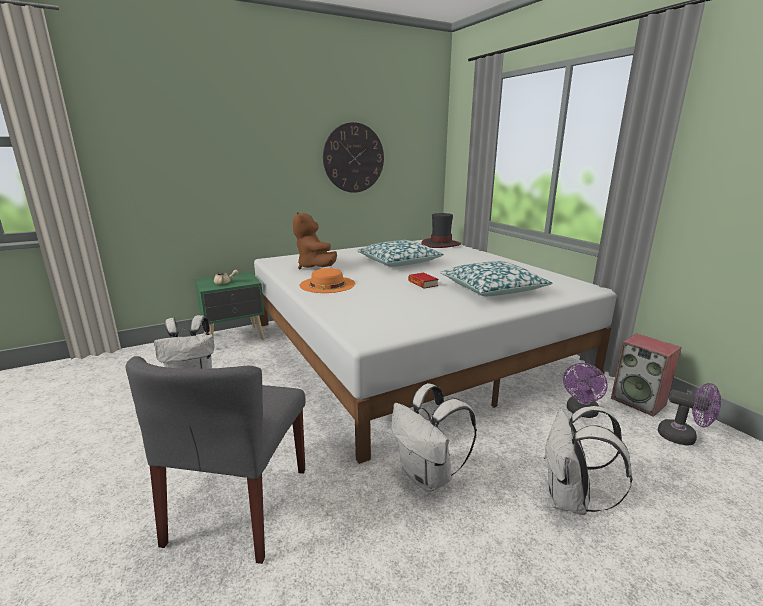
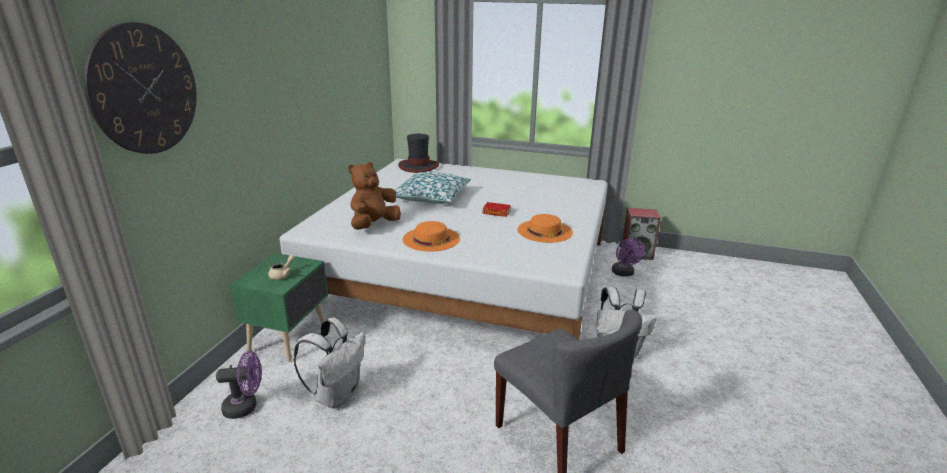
camera: 45 degrees left, 5 degrees up
(315, 267) = (374, 225): brown plush toy -> brown plush toy turned 105 degrees clockwise
(353, 158) = (334, 90): wall clock -> wall clock (144, 89)
(430, 307) = (545, 231): none -> orange hat
(492, 289) = (547, 202): pillow -> none
(570, 500) = (683, 324): white backpack -> none
(683, 437) = (677, 265): purple fan -> purple fan (246, 407)

